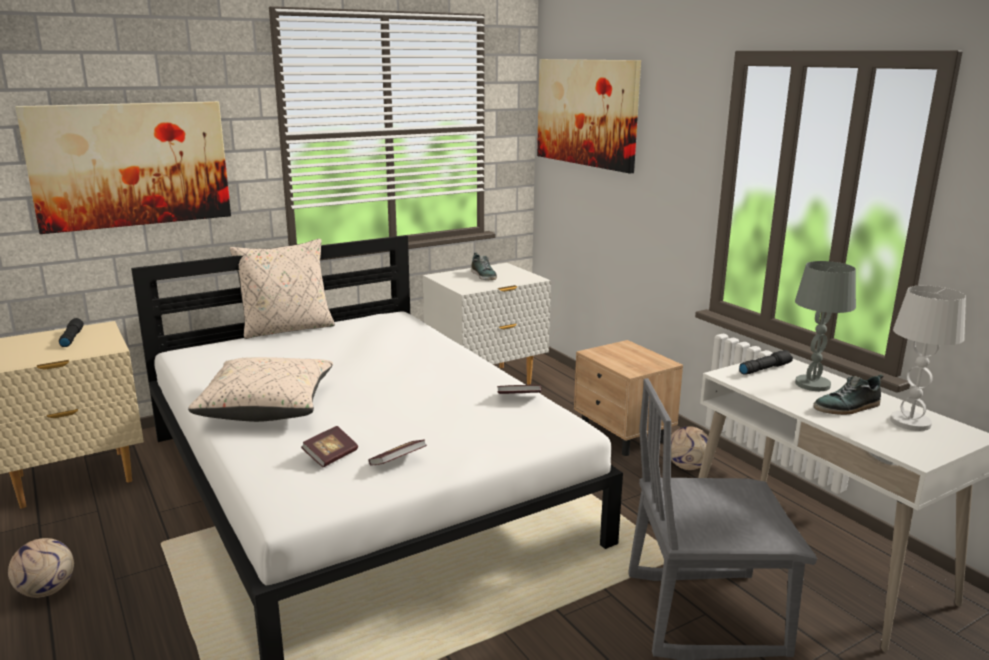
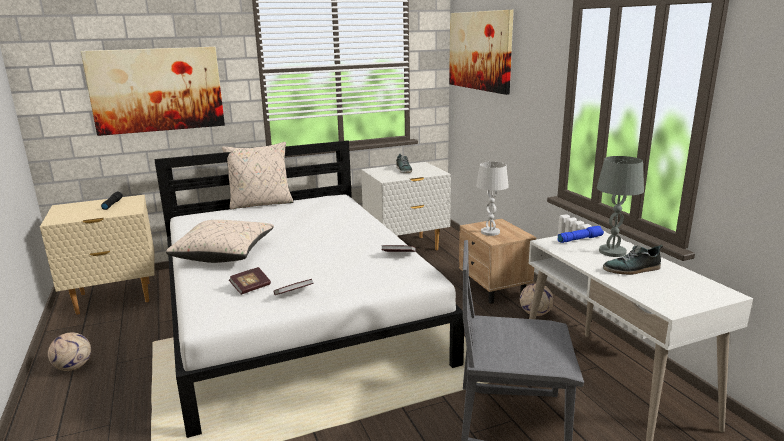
camera: 10 degrees right, 0 degrees up
(764, 369) = (579, 239): black flashlight -> blue flashlight
(910, 422) = (679, 282): white table lamp -> white table lamp (490, 232)

